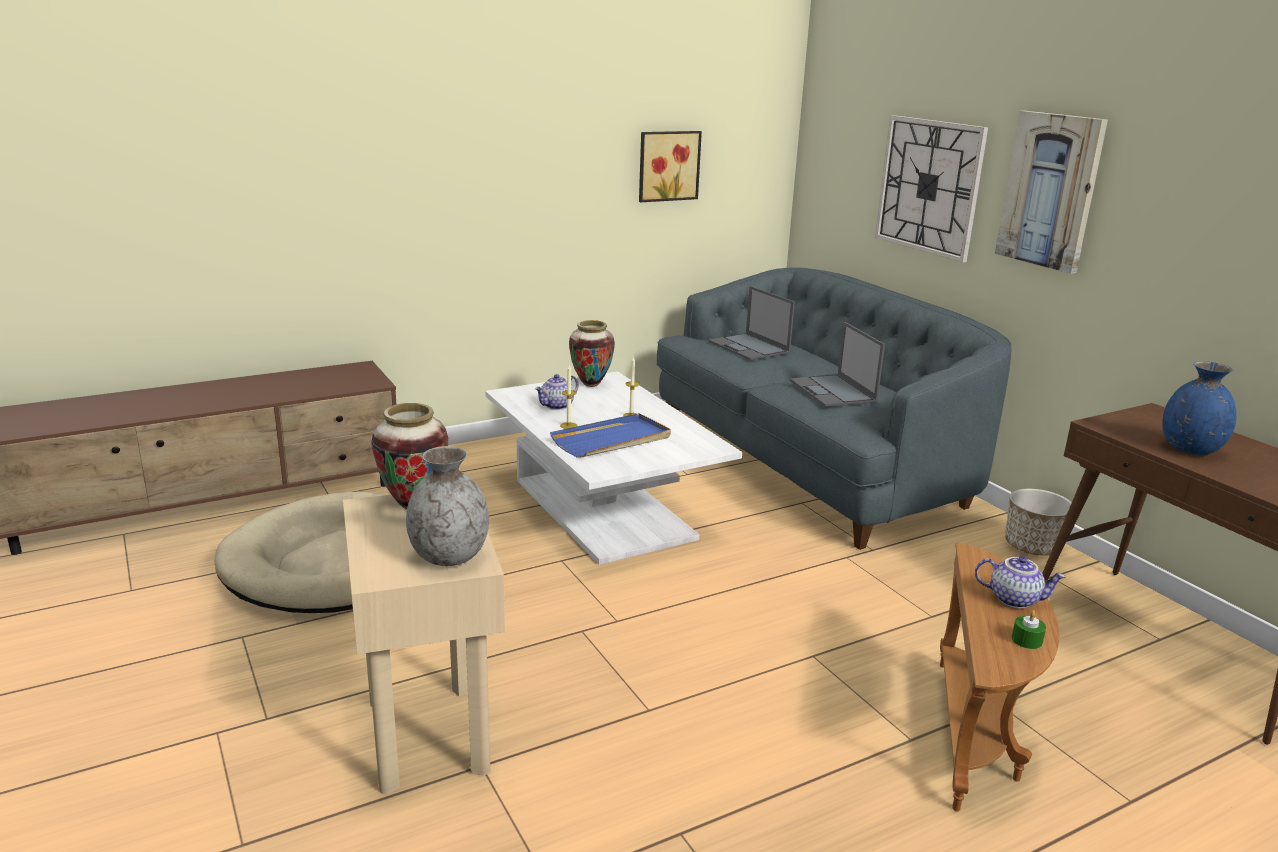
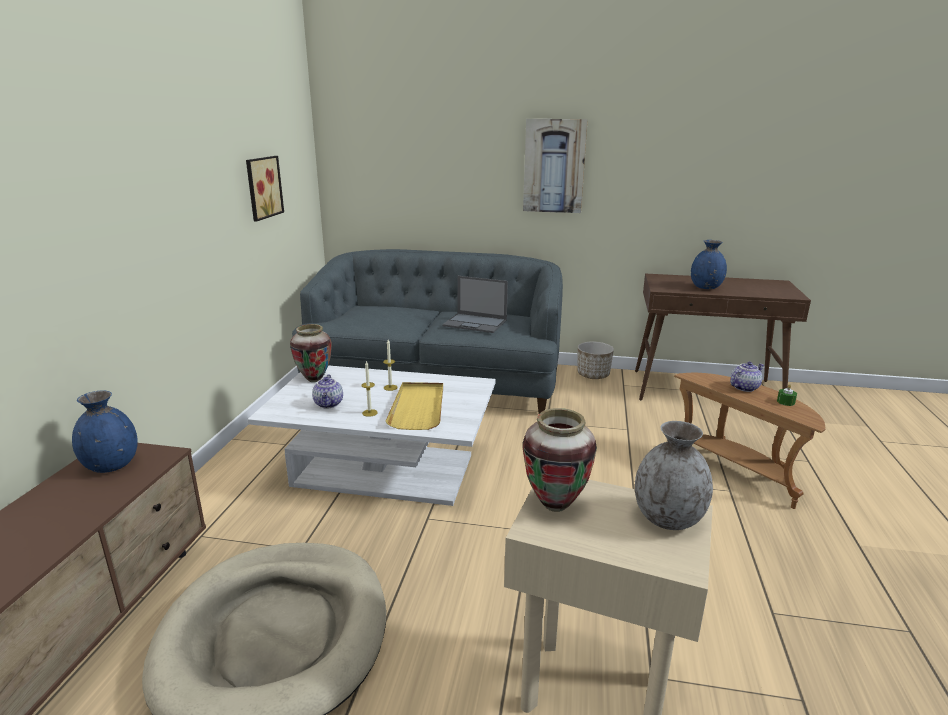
camera: 50 degrees left, 0 degrees up
(343, 376) = (112, 465): none -> blue vase
(612, 440) = (418, 408): blue tray -> yellow tray
(749, 347) = (372, 315): laptop -> none
(929, 186) = (456, 176): wall clock -> none

